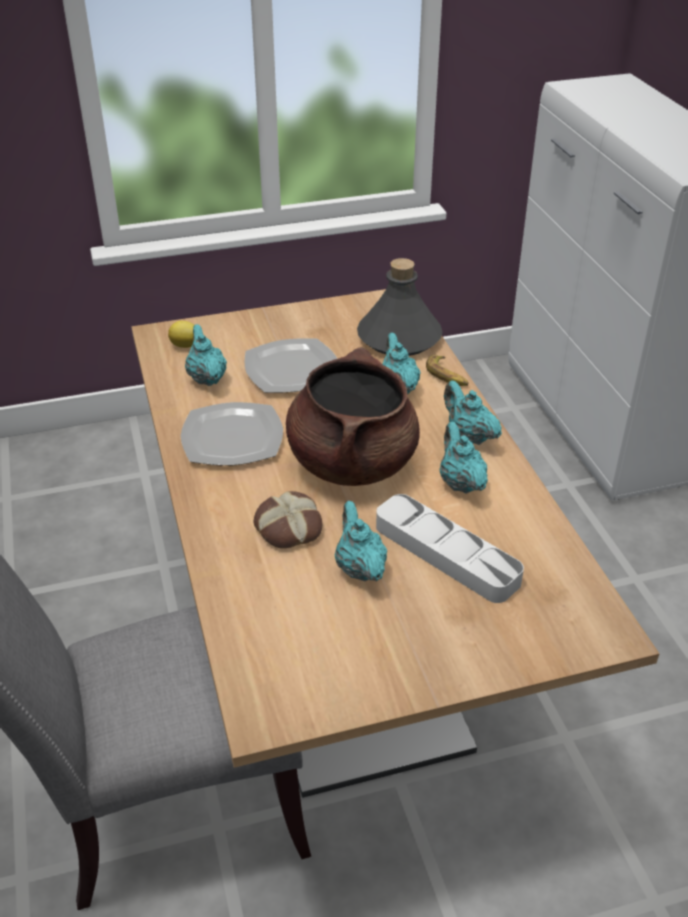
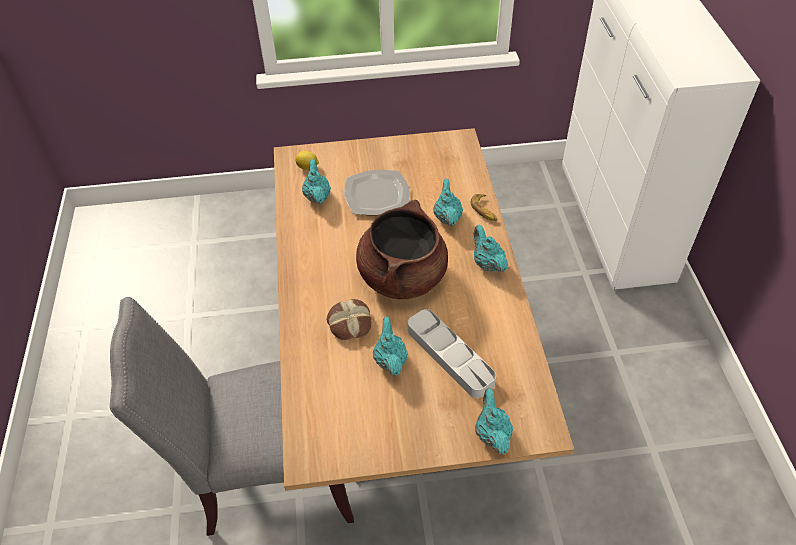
camera: 10 degrees right, 10 degrees up
(231, 438) = (325, 248): plate -> none
(400, 338) = (458, 174): grey bottle -> none
(460, 483) = (472, 301): turquoise teapot -> turquoise teapot (492, 434)

